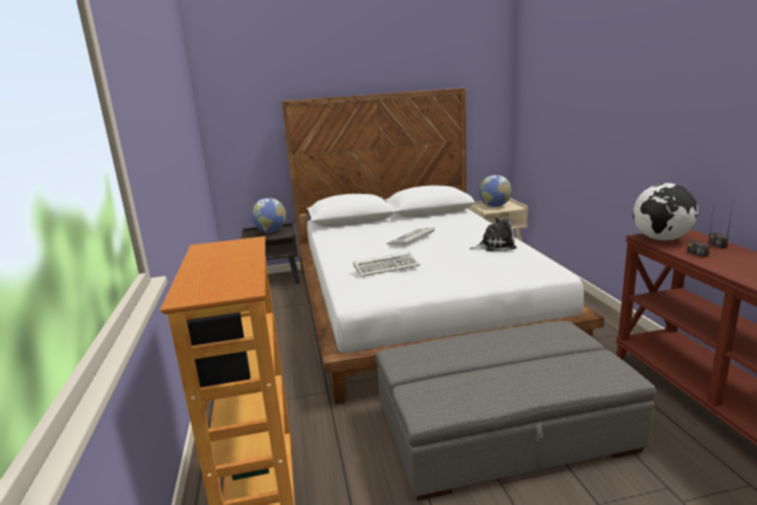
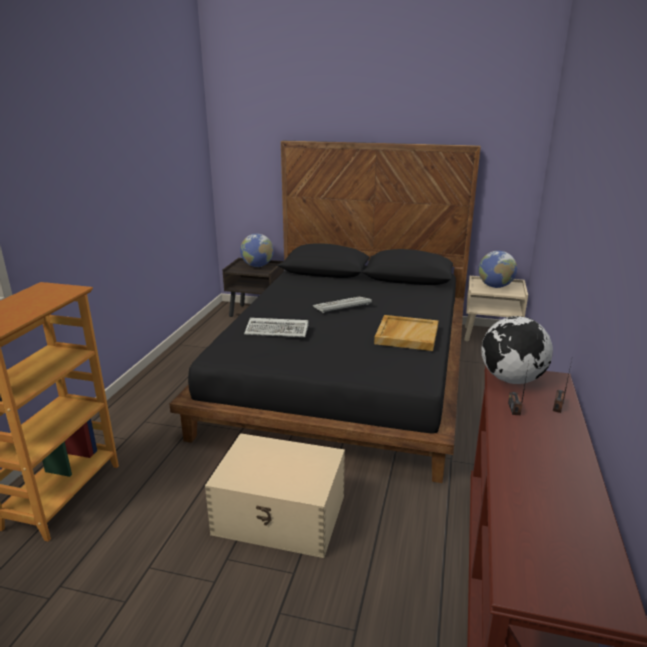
camera: 25 degrees right, 5 degrees up
(418, 305) = (346, 373): white bed -> black bed
(495, 246) = (406, 335): plush toy -> beige tray
(502, 429) = (281, 515): grey ottoman -> beige storage box

